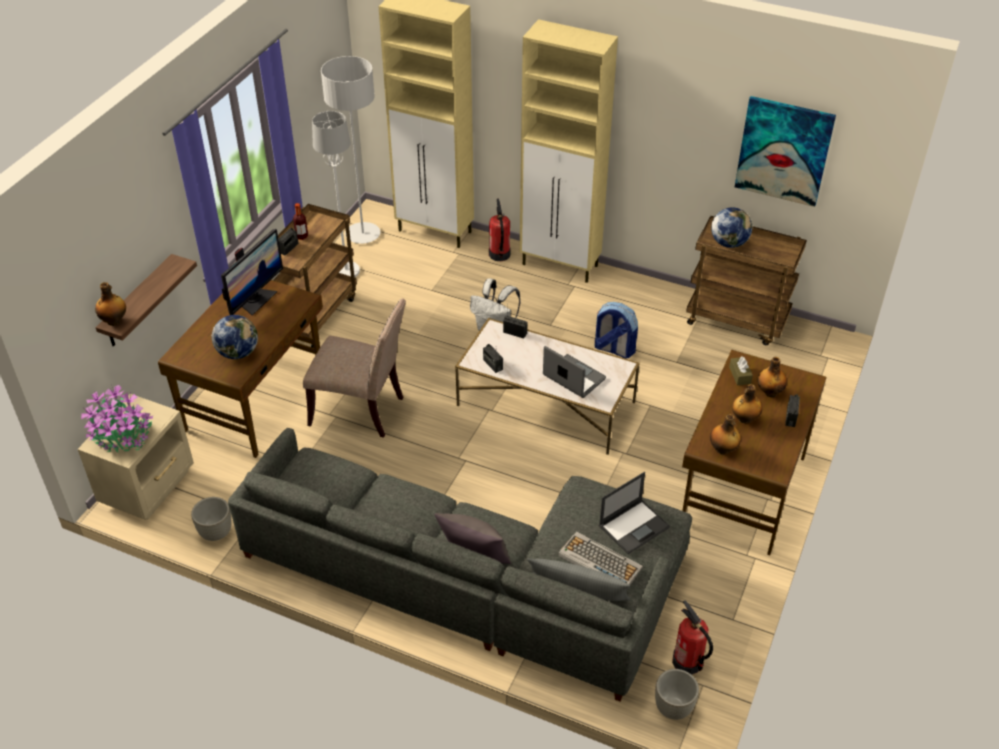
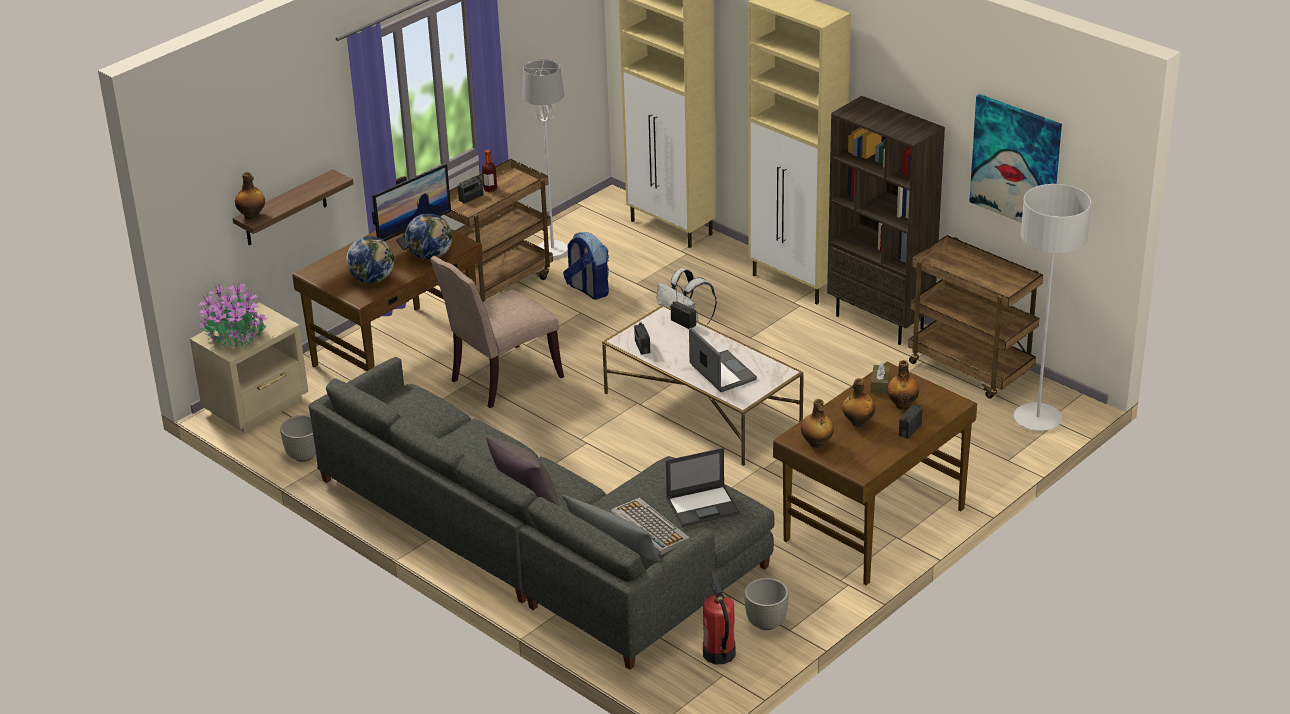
camera: 20 degrees right, 10 degrees down
(361, 410) = (501, 379): beige chair -> beige chair turned 105 degrees clockwise
(363, 234) = (589, 218): grey floor lamp -> grey floor lamp (1037, 419)
(499, 255) = (732, 261): fire extinguisher -> none
(613, 349) = (808, 372): backpack -> backpack (588, 290)
(645, 289) = (880, 322): none -> brown bookcase
(673, 708) = (680, 686): grey planter -> grey planter (765, 623)
(729, 243) = (954, 266): globe -> globe (430, 256)

